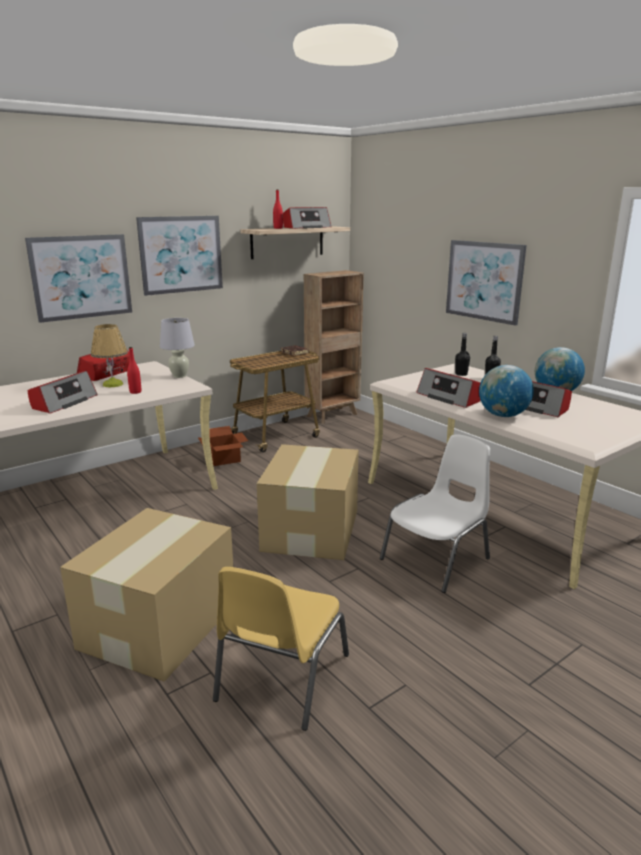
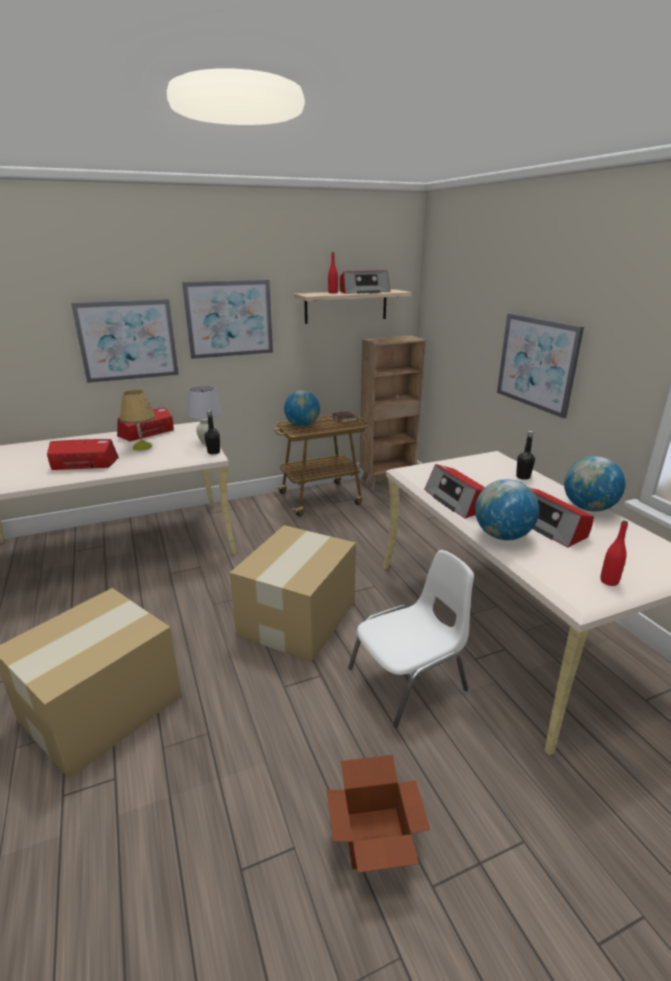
camera: 15 degrees right, 5 degrees up
(63, 402) = (84, 465): radio -> radio turned 135 degrees counterclockwise
(135, 392) = (153, 458): red bottle -> red bottle (609, 581)
(223, 459) = (259, 520): cardboard box -> cardboard box (374, 839)
(256, 360) = (302, 425): none -> globe
(280, 678) = (174, 803): yellow chair -> none
(461, 374) = (492, 468): black bottle -> black bottle (213, 452)

